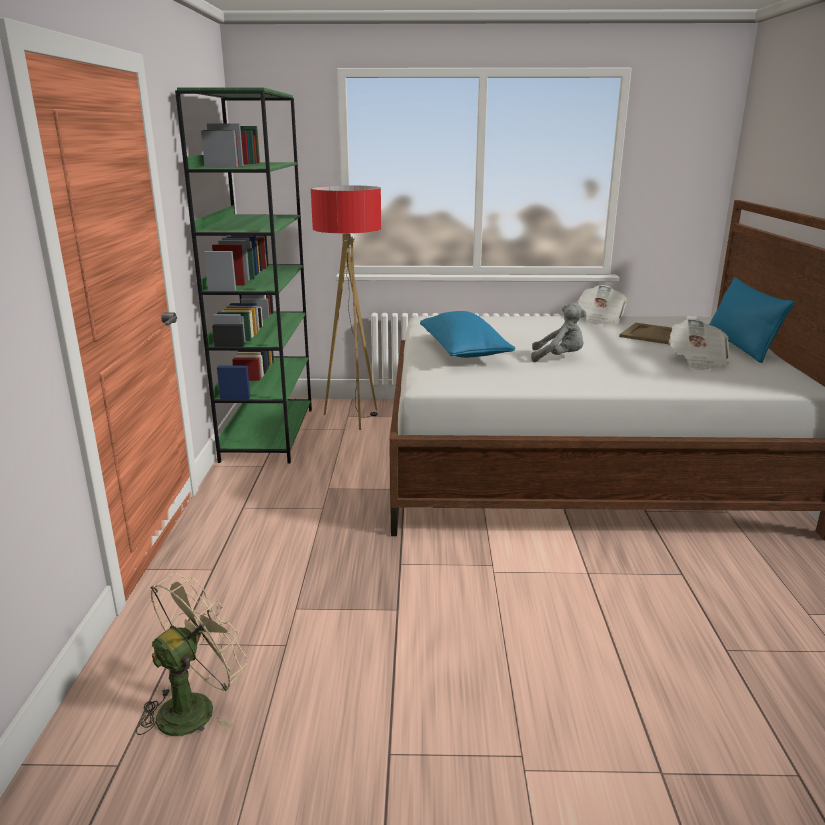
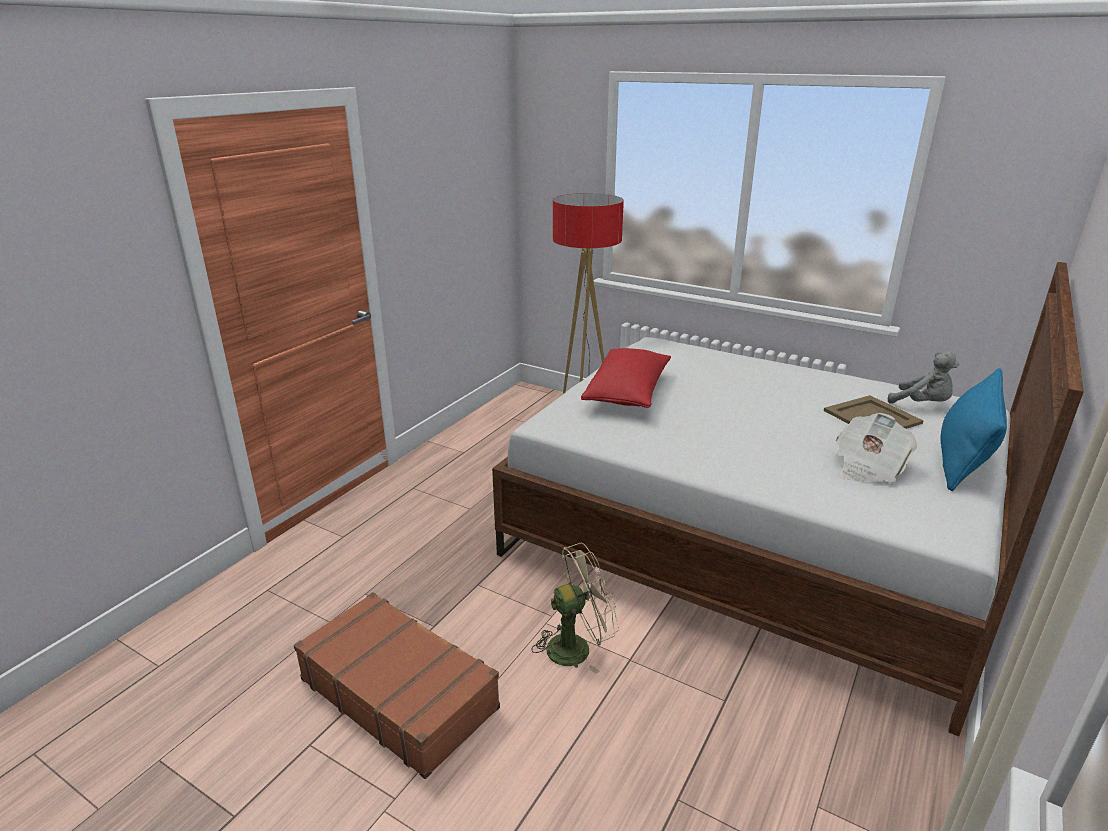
camera: 30 degrees right, 5 degrees up
(195, 706) = (234, 644): beige fan -> beige fan (577, 646)
(268, 434) = (497, 421): green bookcase -> none
(427, 673) = (399, 692): none -> brown suitcase
(463, 352) = (627, 393): blue pillow -> red pillow
(559, 358) = (714, 423): grey plush toy -> grey plush toy (922, 404)
(599, 318) = (838, 380): newspaper -> none

